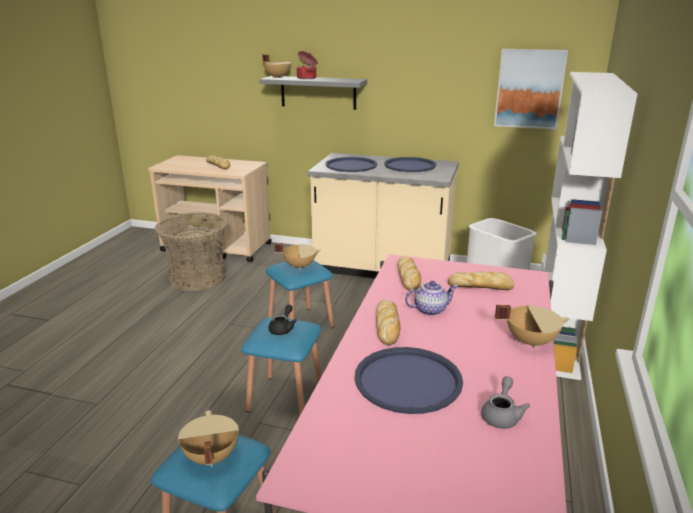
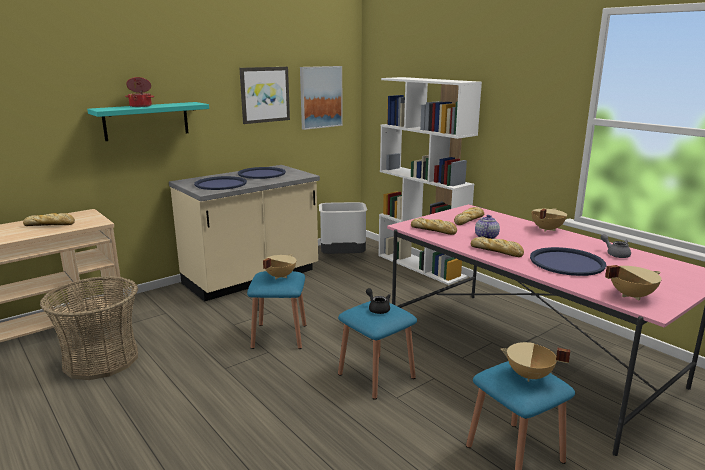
camera: 55 degrees left, 5 degrees down
(278, 77) = (107, 108): beige cooking pot -> beige cooking pot (630, 295)
(318, 92) = (146, 121): grey shelf -> turquoise shelf
(448, 78) = (264, 94): none -> picture

